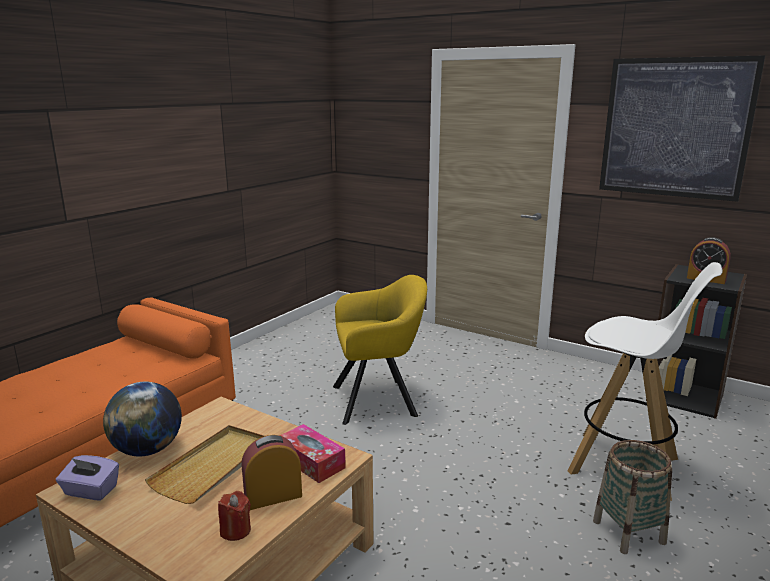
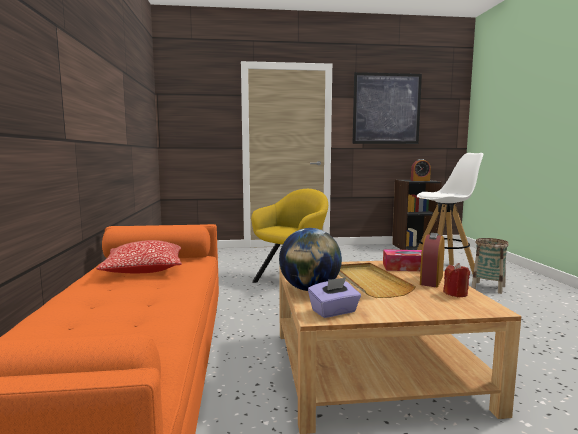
camera: 40 degrees left, 10 degrees down
(118, 362) = (144, 269): none -> pillow

